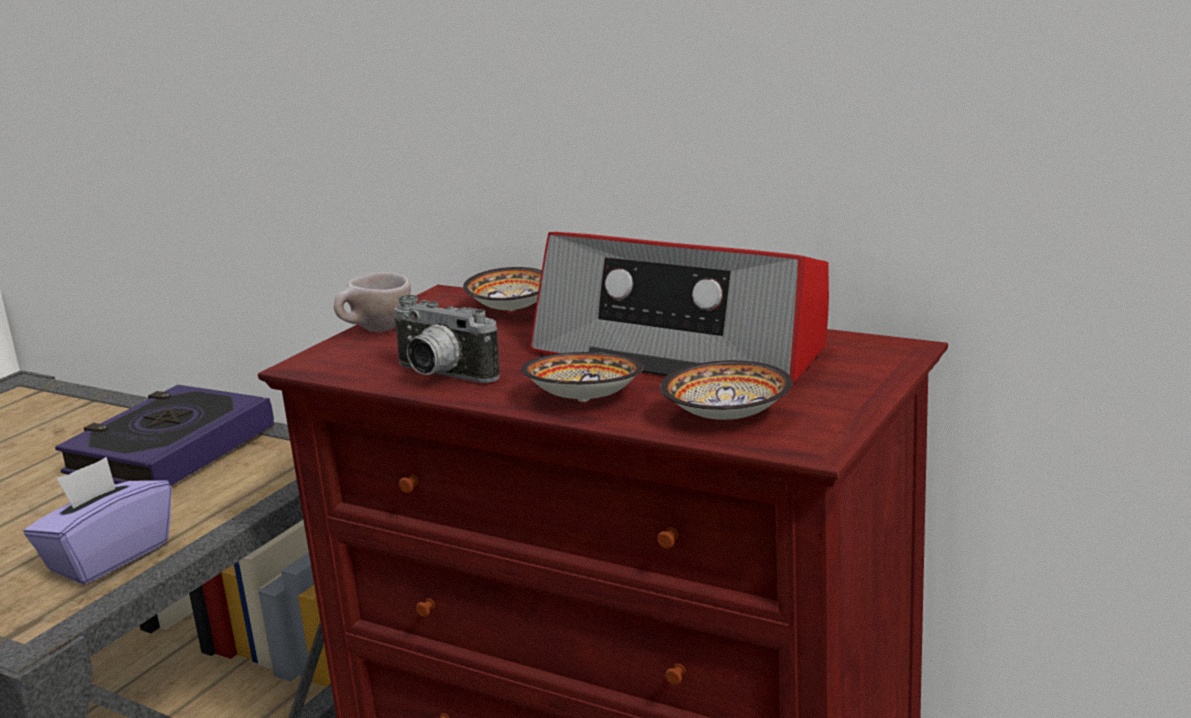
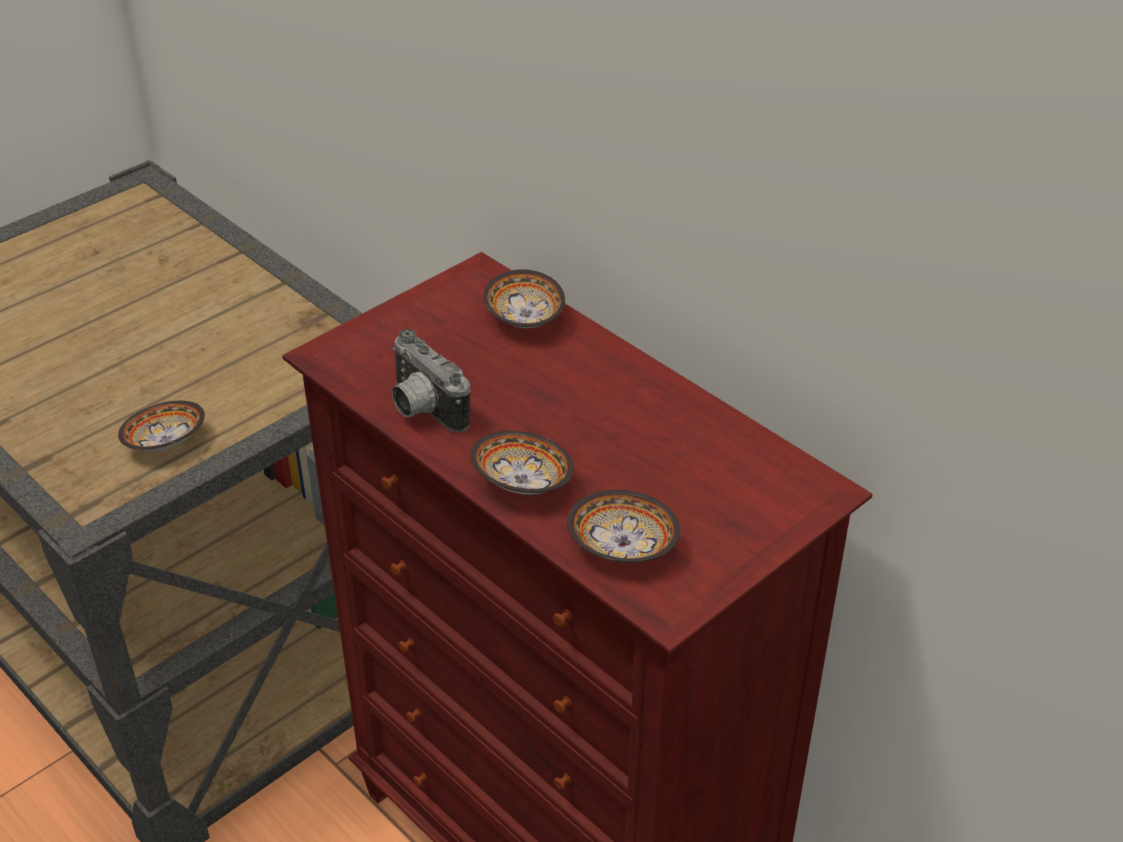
camera: 15 degrees right, 20 degrees up
(108, 557) = (166, 442): purple tissue box -> bowl
(170, 450) = (247, 316): book -> none
(376, 331) = (398, 319): beige cup -> none
(684, 350) = (639, 433): radio -> none

